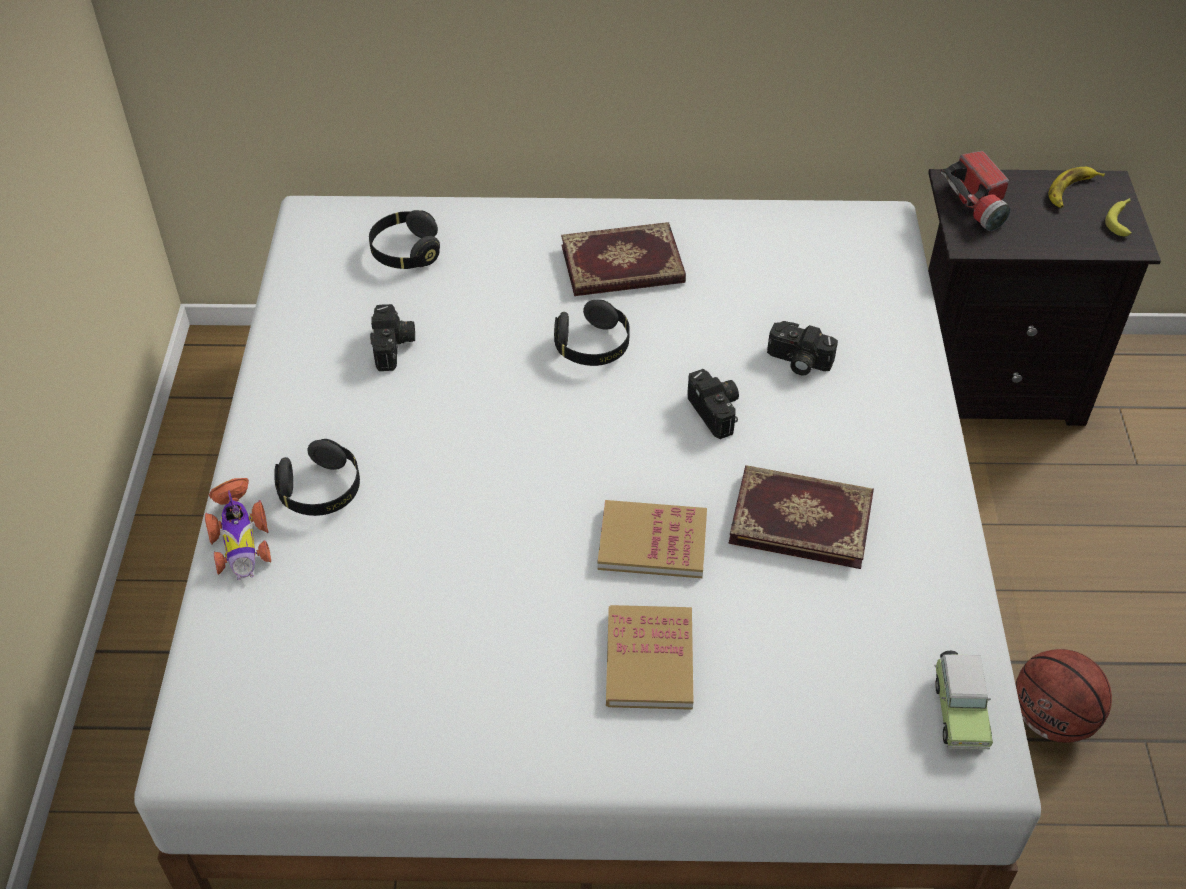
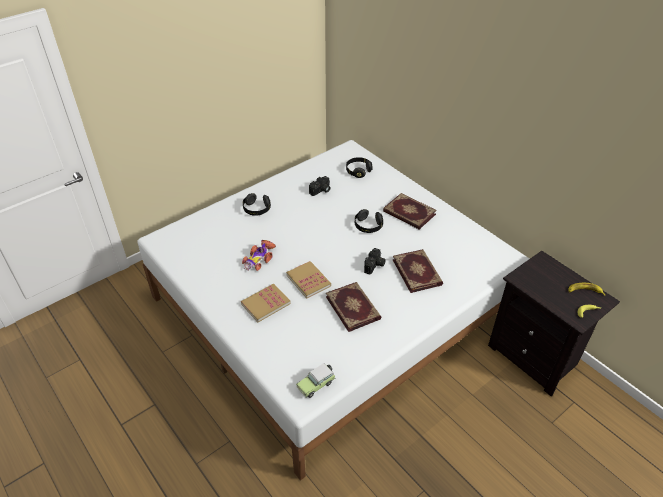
camera: 50 degrees right, 5 degrees down
(240, 538) = (227, 206): toy car -> toy car (259, 259)
(797, 362) = (417, 272): camera -> book
(977, 203) = (541, 270): flashlight -> none
(1052, 719) = (404, 455): basketball -> none

